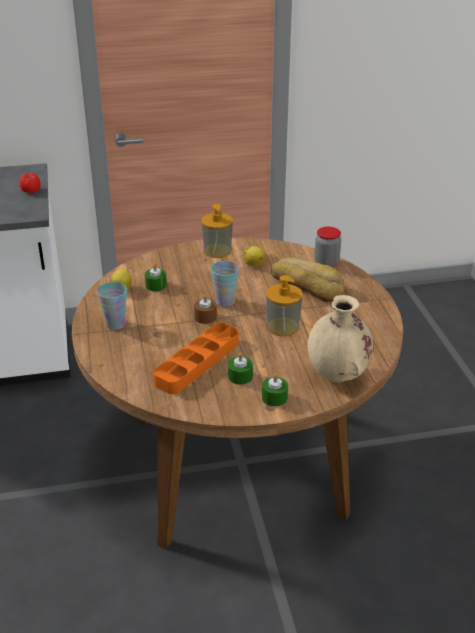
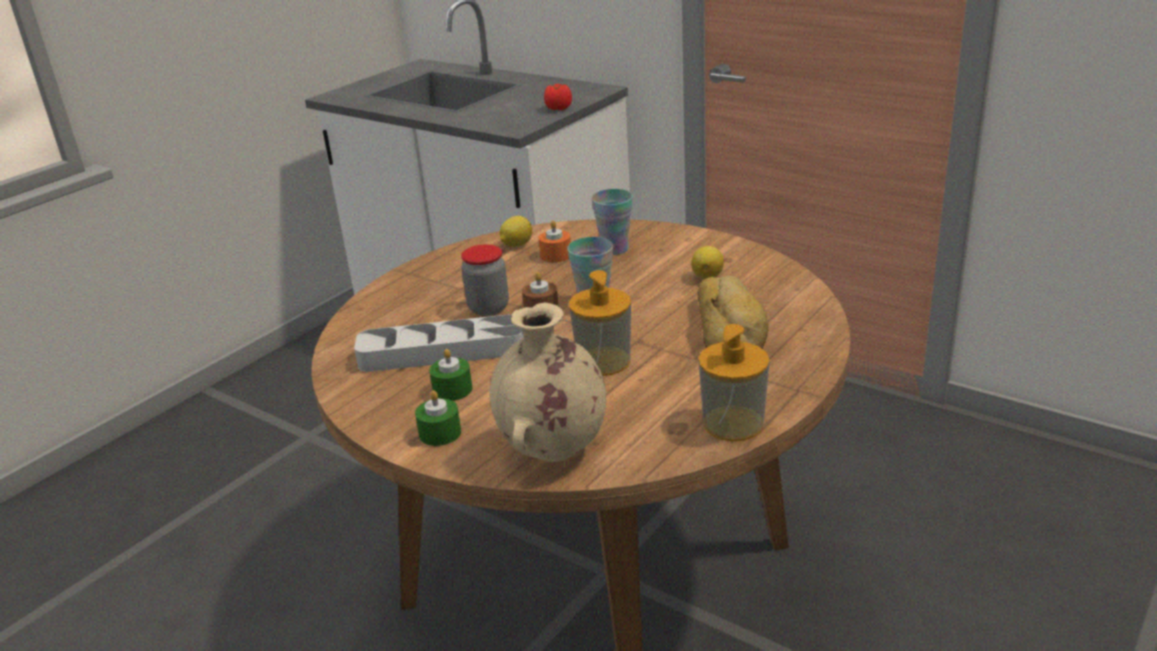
camera: 50 degrees right, 5 degrees down
(115, 324) = (445, 276): cup -> cup (614, 249)
(156, 285) = (555, 255): green candle -> orange candle
(197, 362) = (442, 352): orange tray -> grey tray
(217, 251) = (692, 245): soap dispenser -> soap dispenser (733, 423)
(326, 263) = (809, 313): jar -> jar (488, 308)

